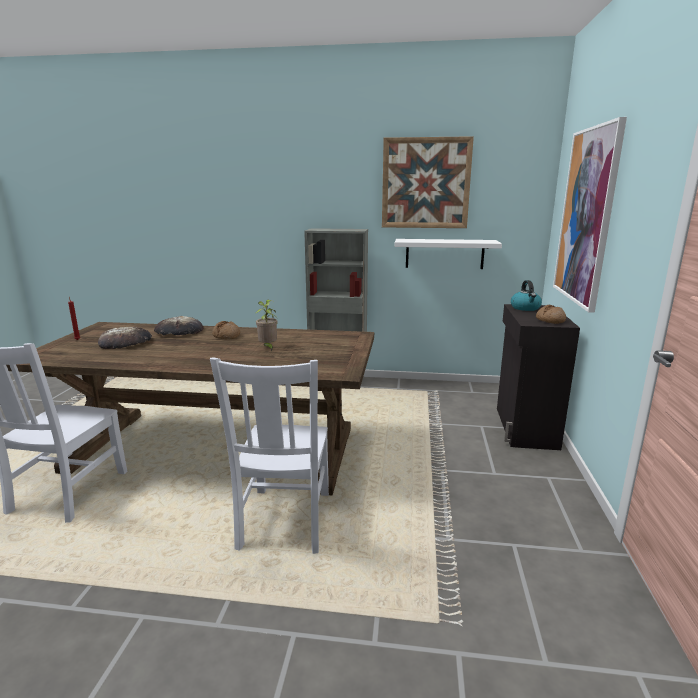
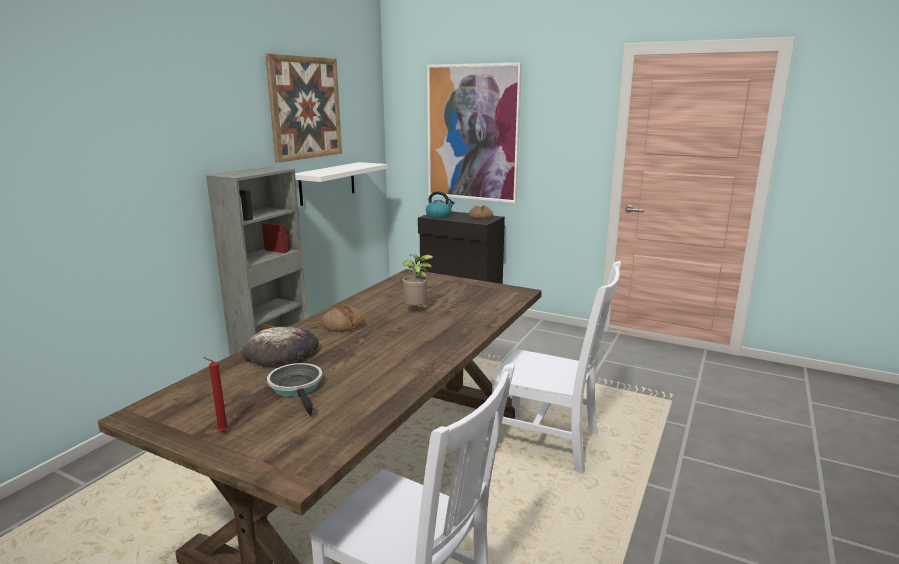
camera: 70 degrees left, 0 degrees up
(126, 342) = (297, 388): bread -> frying pan

